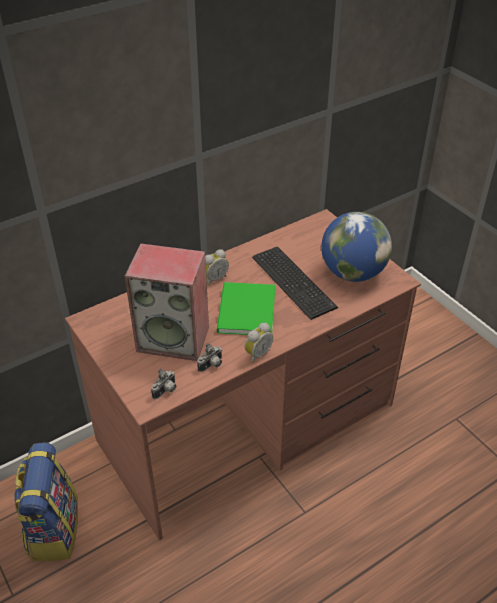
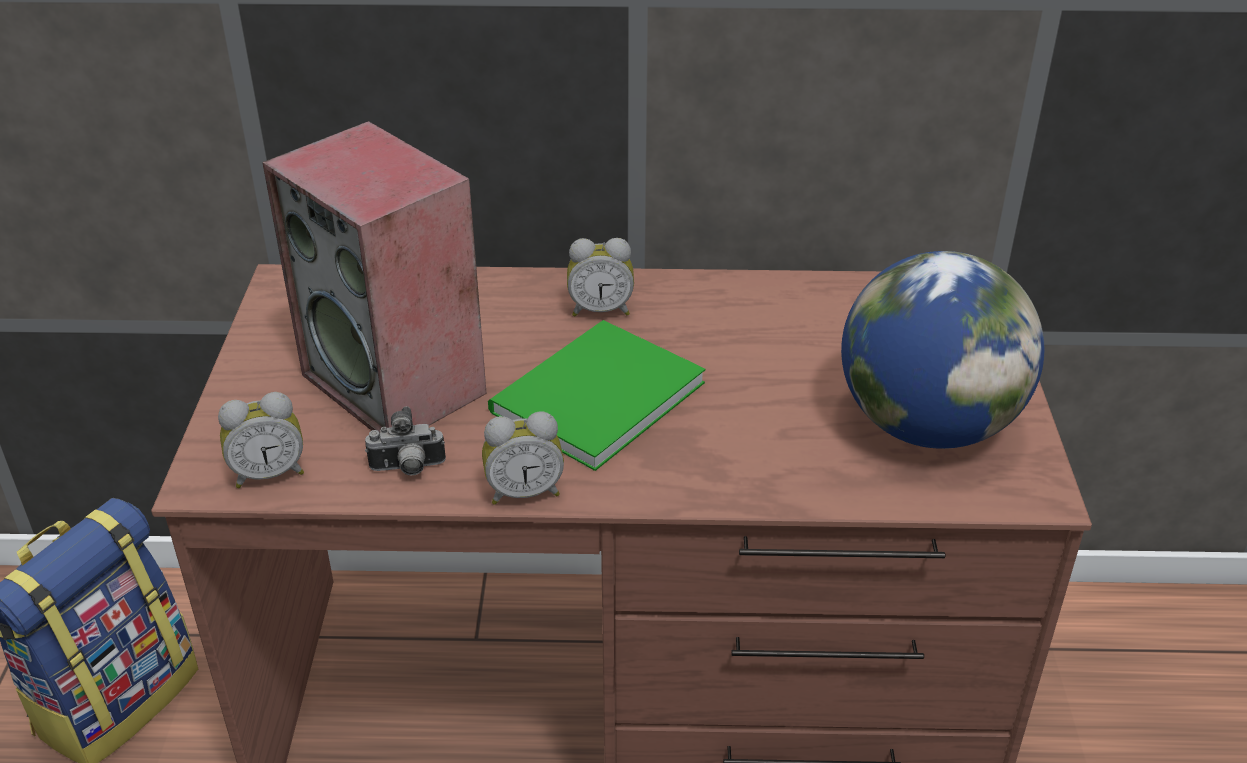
camera: 35 degrees right, 5 degrees down
(166, 391) = (269, 473): camera -> alarm clock
(294, 280) = (768, 383): keyboard -> none

